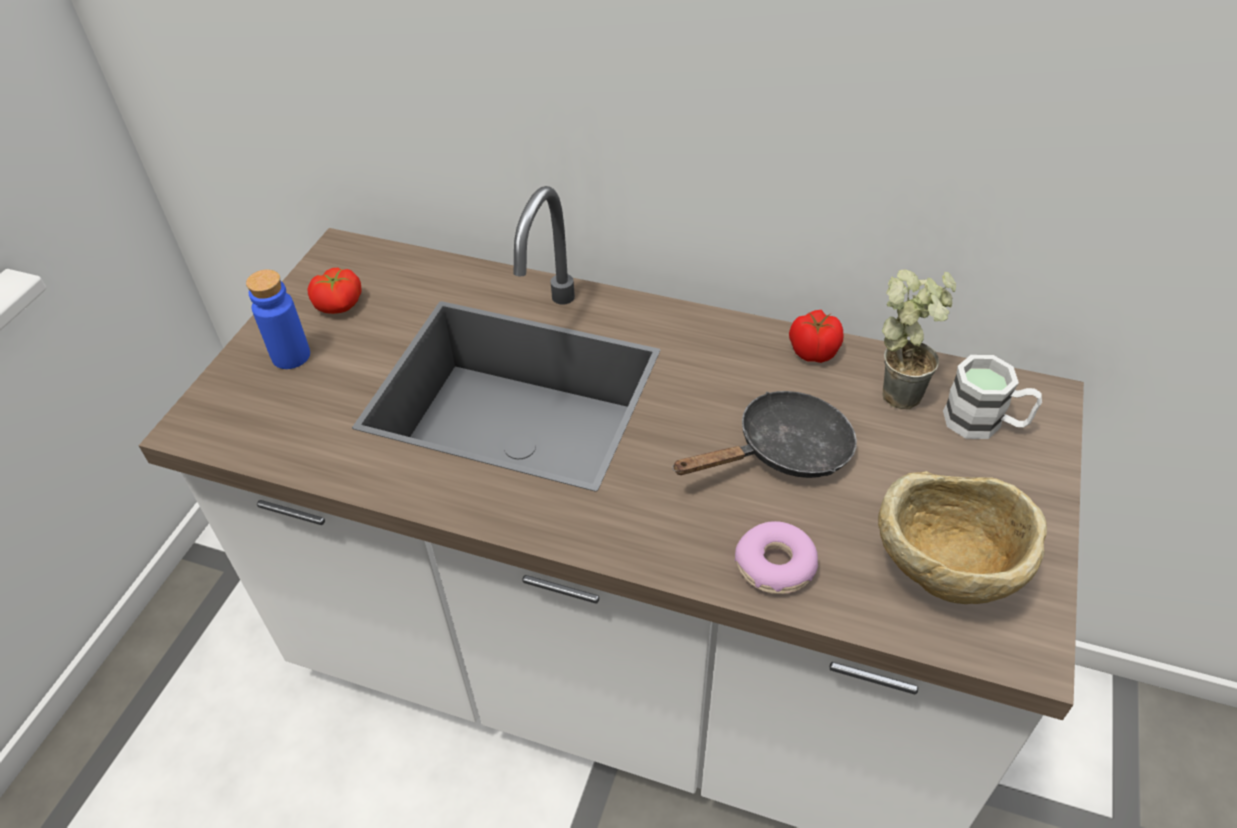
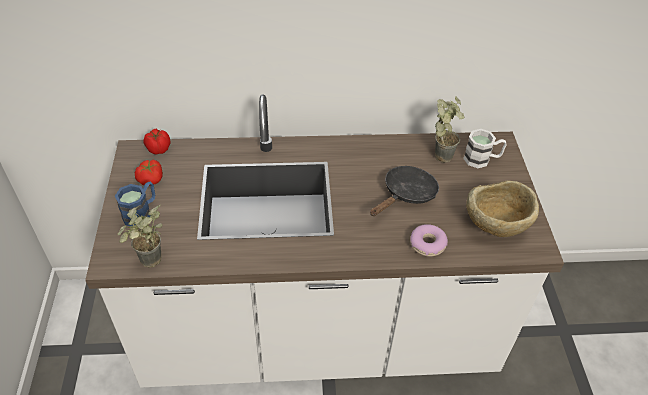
camera: 25 degrees left, 0 degrees up
(250, 450) = (150, 265): none -> potted plant
(291, 356) = (141, 212): blue bottle -> blue mug
(812, 351) = (396, 145): tomato -> tomato (158, 149)

